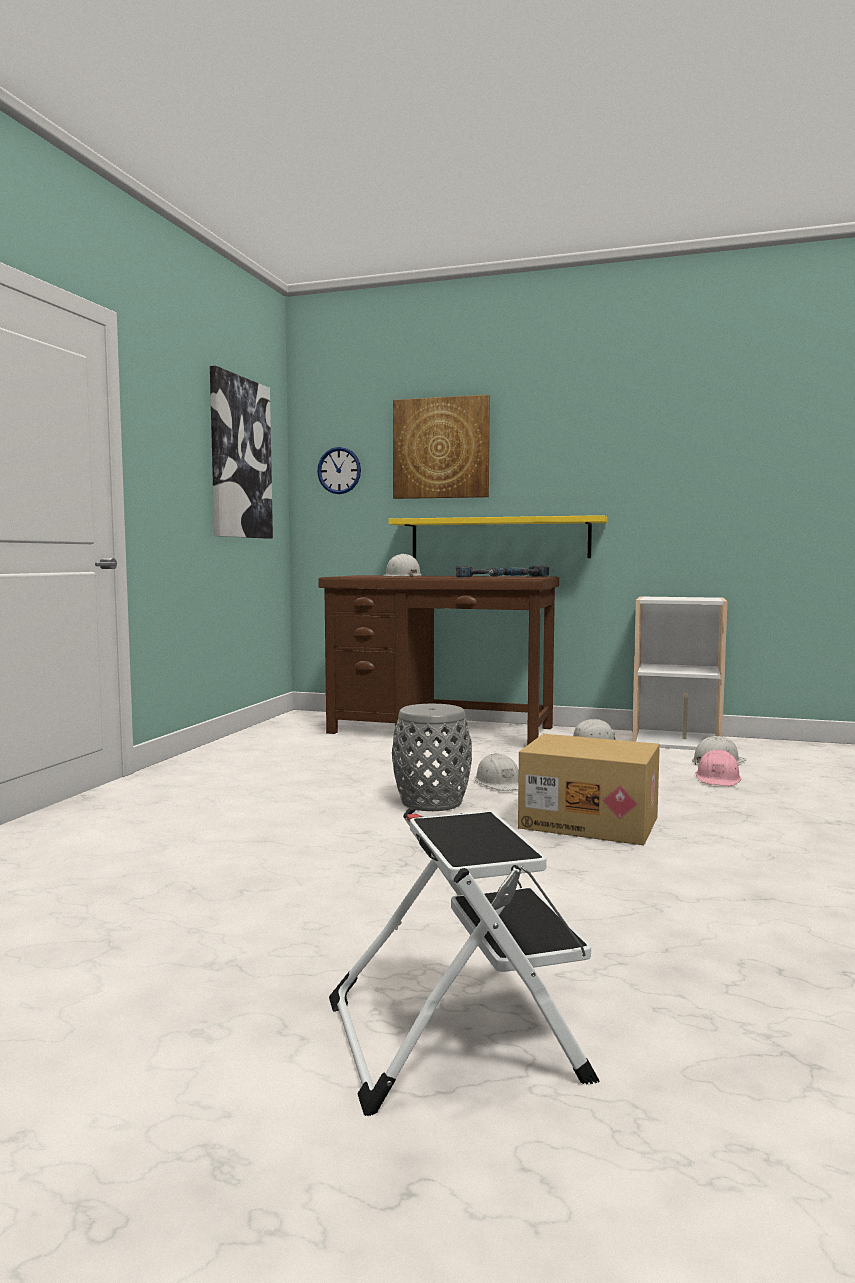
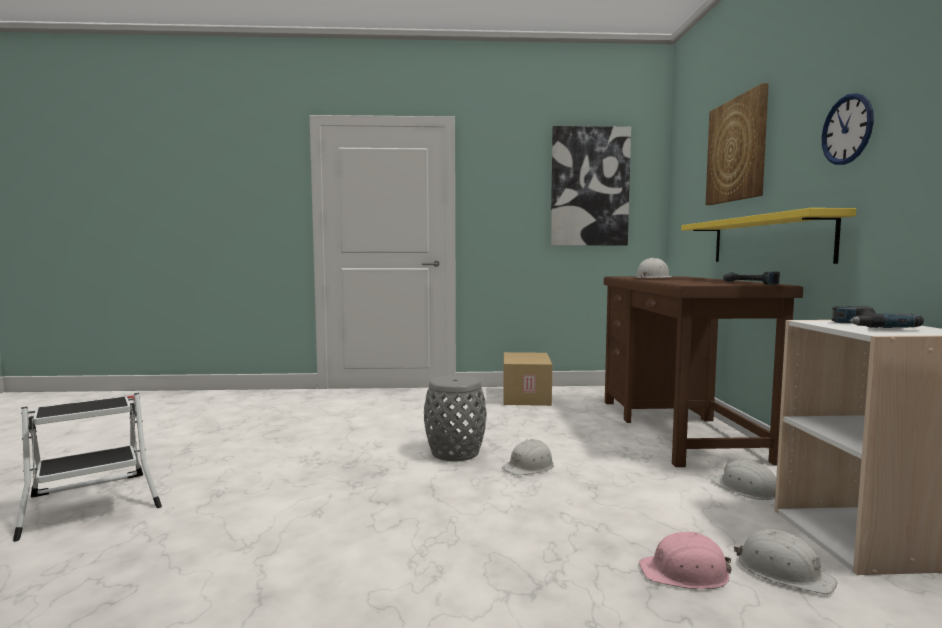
camera: 70 degrees right, 0 degrees up
(339, 470) = (687, 184): wall clock -> wall clock (847, 129)
(479, 577) = (680, 281): power drill -> power drill (864, 326)
(590, 822) = (442, 509): cardboard box -> cardboard box (527, 397)

